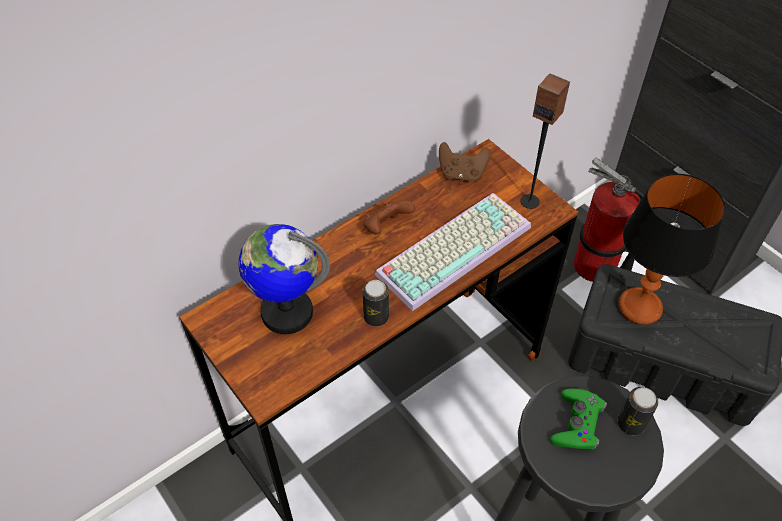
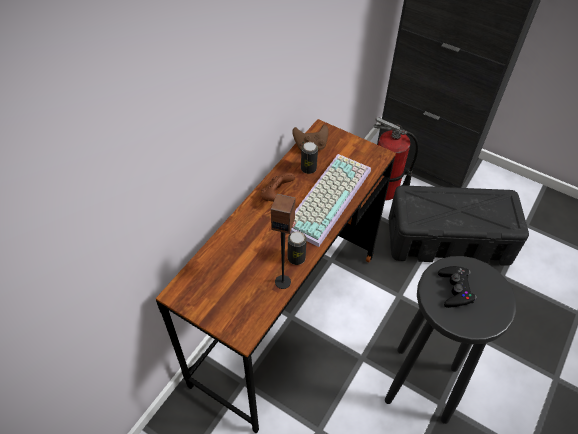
camera: 20 degrees left, 0 degrees up
(286, 312) = (233, 272): globe -> none
(530, 201) = (363, 153): speaker -> speaker (283, 281)
(577, 424) = (455, 289): green game controller -> black game controller
(630, 423) = (487, 279): can -> can (308, 168)
(639, 306) = (431, 207): table lamp -> none

